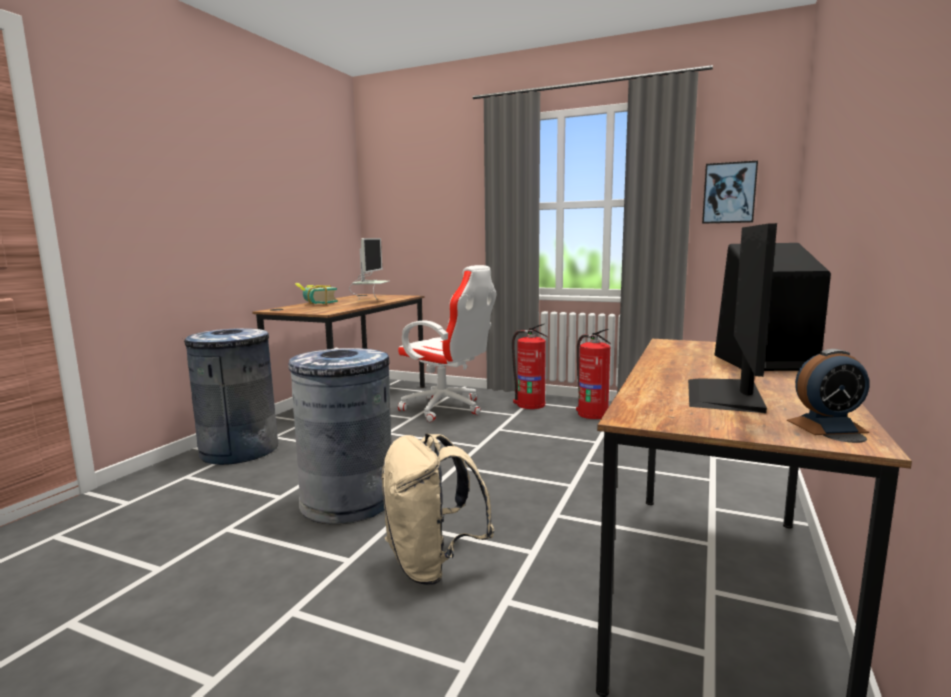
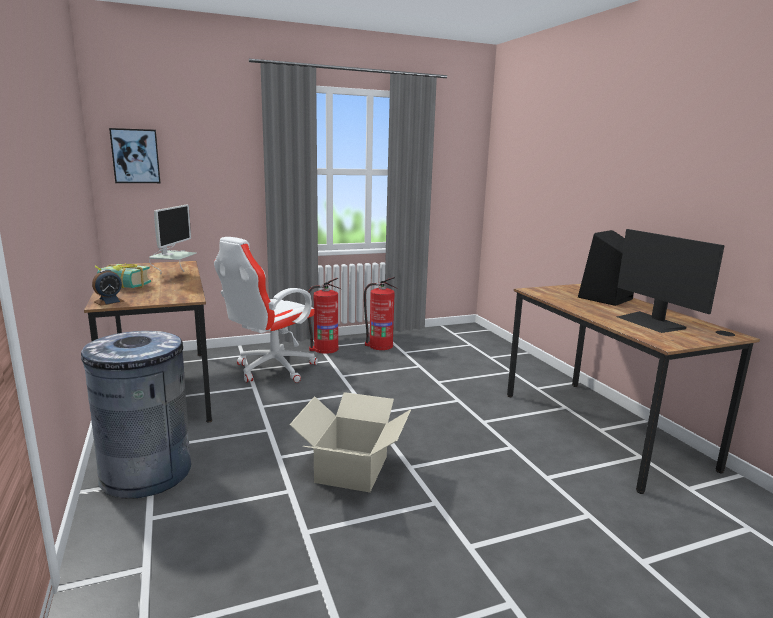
camera: 45 degrees left, 5 degrees up
(348, 501) = (351, 469): grey trash can -> cardboard box
(371, 301) = (174, 276): monitor -> monitor turned 45 degrees clockwise
(432, 564) = (482, 479): beige backpack -> none
(448, 410) = (270, 371): white office chair -> white office chair turned 135 degrees clockwise
(729, 193) = (450, 169): picture -> picture (135, 156)
(826, 426) = (714, 330): alarm clock -> alarm clock (109, 301)

